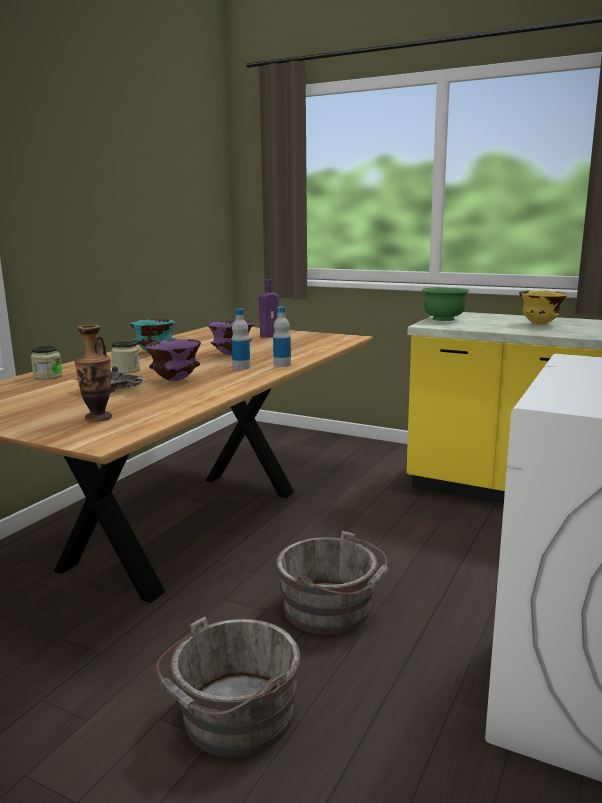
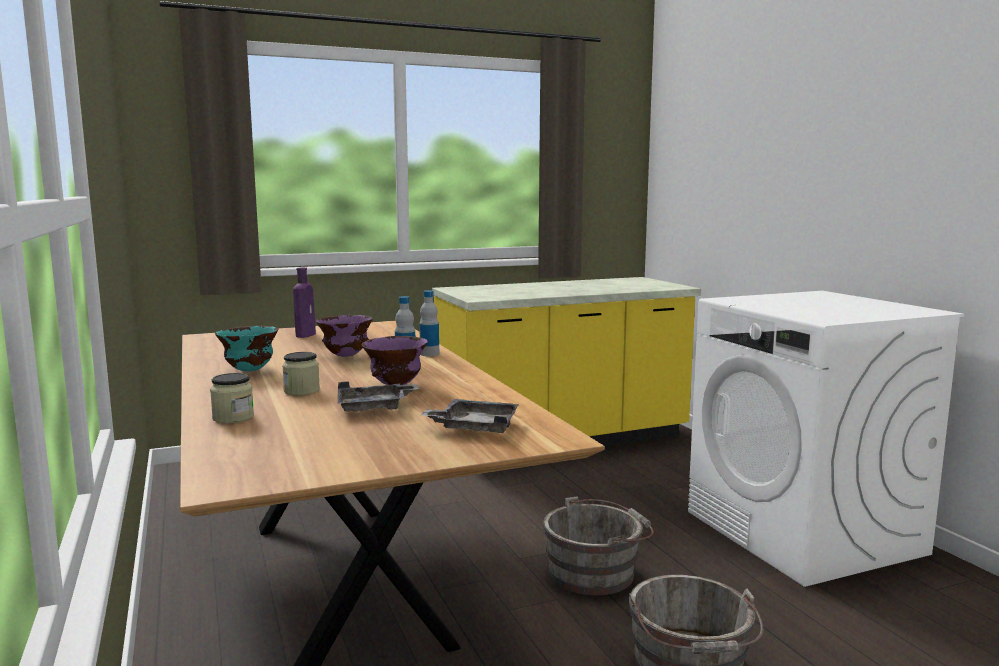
camera: 50 degrees left, 5 degrees down
(98, 418) = (474, 427): vase -> grey tray
(443, 319) = (469, 293): green bowl -> none
(540, 324) = (546, 288): yellow bowl -> none

